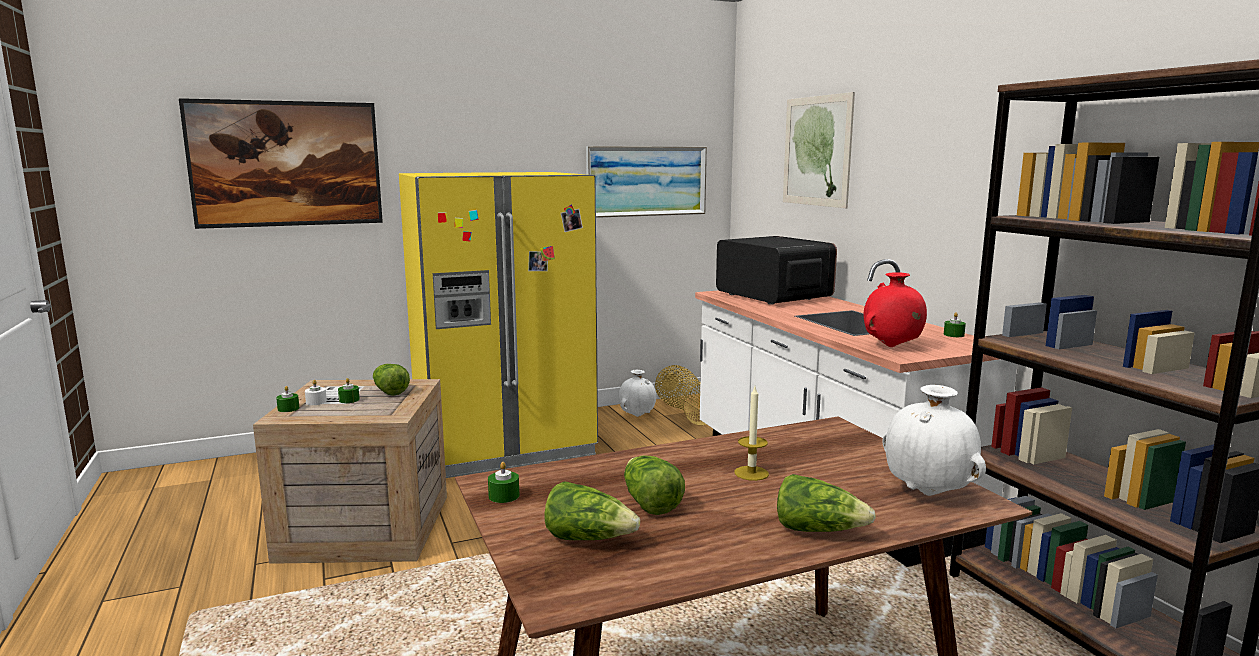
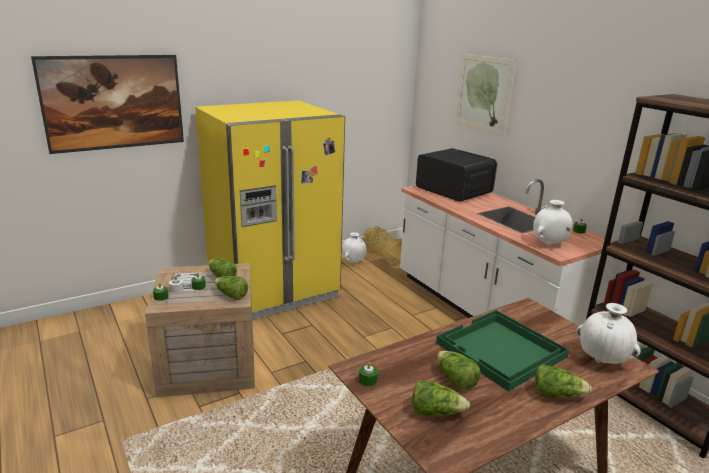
camera: 10 degrees left, 10 degrees up
(388, 410) = (231, 295): none -> lettuce
(646, 181) = (359, 103): picture -> none
(751, 473) = (501, 351): candle -> green tray
(891, 347) = (548, 244): red vase -> white vase

